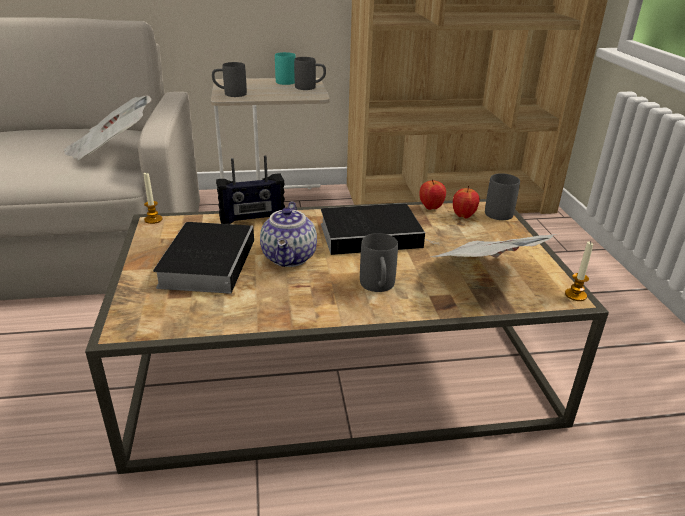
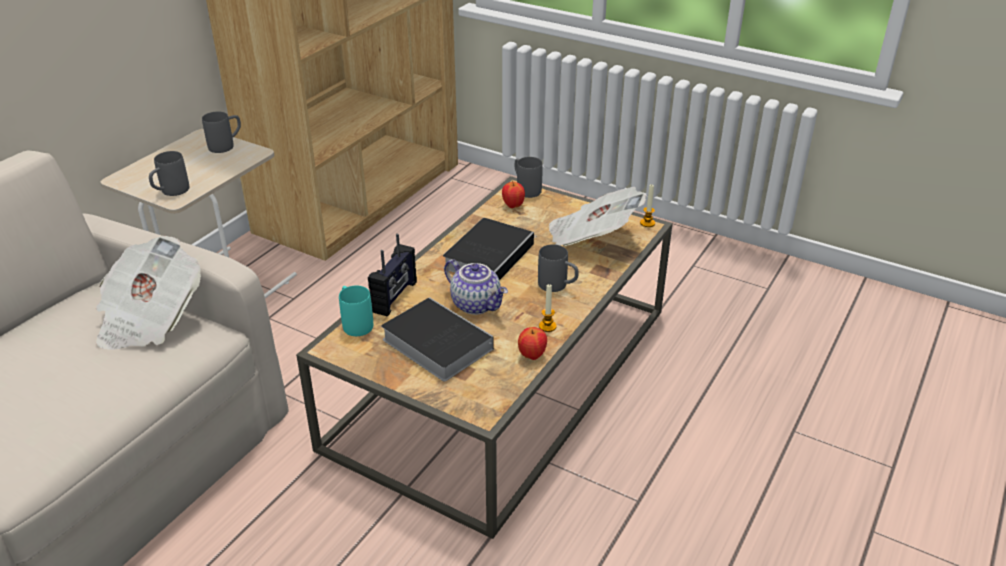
camera: 50 degrees left, 5 degrees up
(153, 219) = (324, 346): candle -> candle (547, 326)
(287, 81) = (184, 147): turquoise mug -> turquoise mug (355, 323)
(431, 207) = (484, 211): apple -> apple (532, 355)

